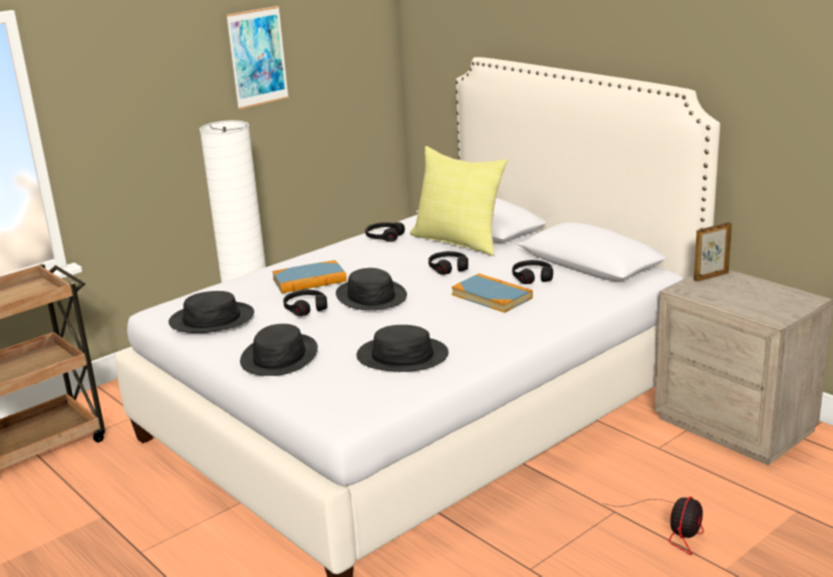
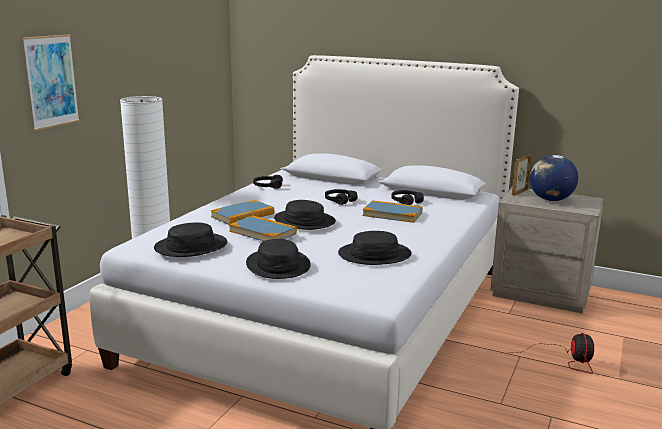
camera: 25 degrees left, 5 degrees down
(257, 57) = (148, 49): picture -> picture (51, 81)
(305, 308) = (262, 232): black headphones -> book
(459, 241) = (327, 185): yellow pillow -> none
(742, 294) = (550, 200): none -> globe

